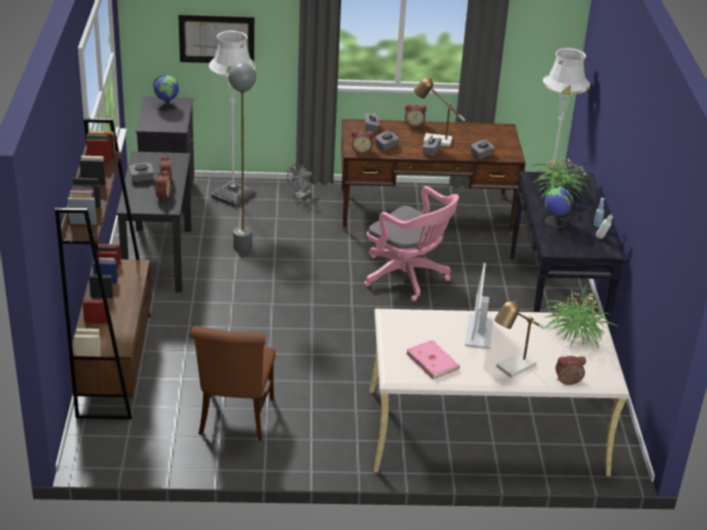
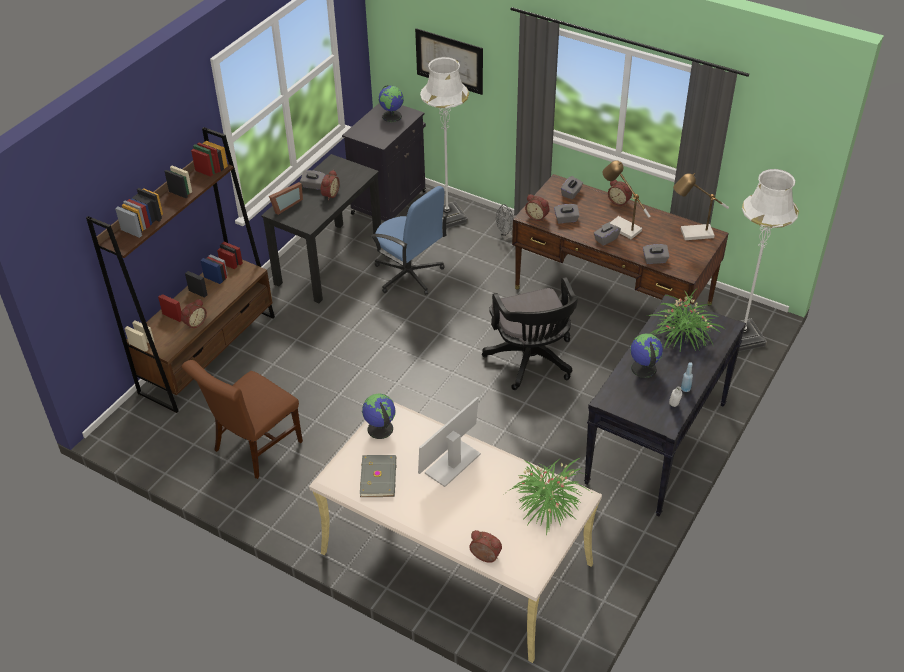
camera: 35 degrees right, 10 degrees up
(131, 200) = (285, 205): none -> picture frame
(162, 196) = (313, 210): alarm clock -> alarm clock (194, 323)
(242, 247) = (409, 275): grey floor lamp -> blue office chair
(396, 329) = (379, 429): none -> globe
(408, 277) = (532, 362): pink office chair -> black office chair
(433, 361) = (379, 477): pink book -> grey book
(512, 368) = (445, 518): table lamp -> table lamp (692, 234)

